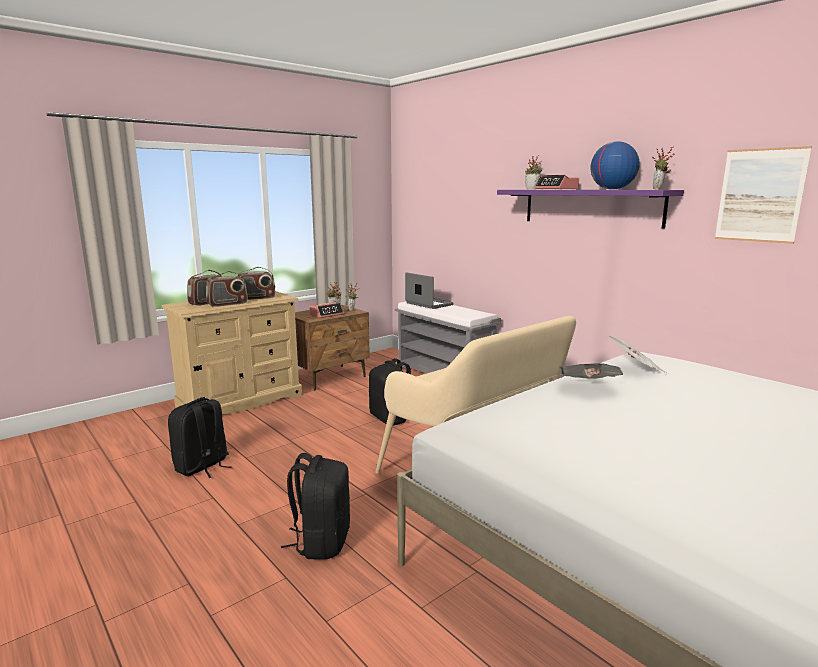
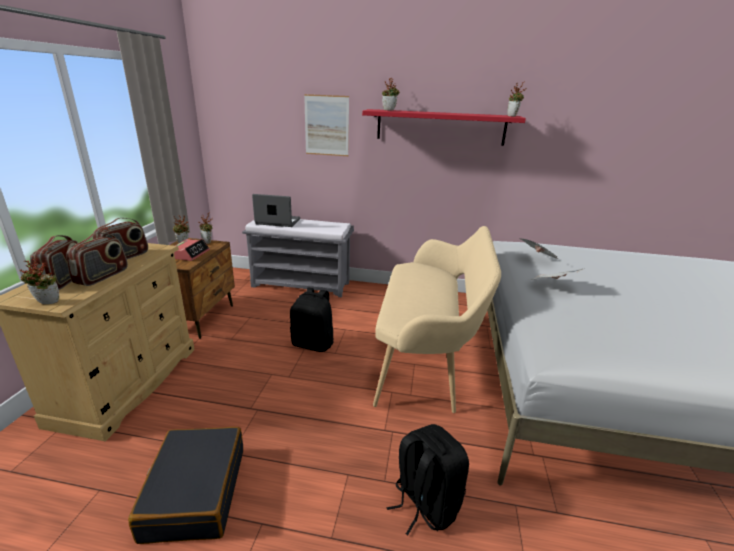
camera: 40 degrees left, 10 degrees up
(182, 309) = (46, 303): none -> potted plant
(202, 466) = (195, 492): black backpack -> black suitcase
(556, 189) = (417, 111): alarm clock -> none
(590, 207) = (440, 127): purple shelf -> red shelf
(612, 189) = (470, 114): globe -> none
(760, 195) = (573, 122): picture -> picture (326, 125)

